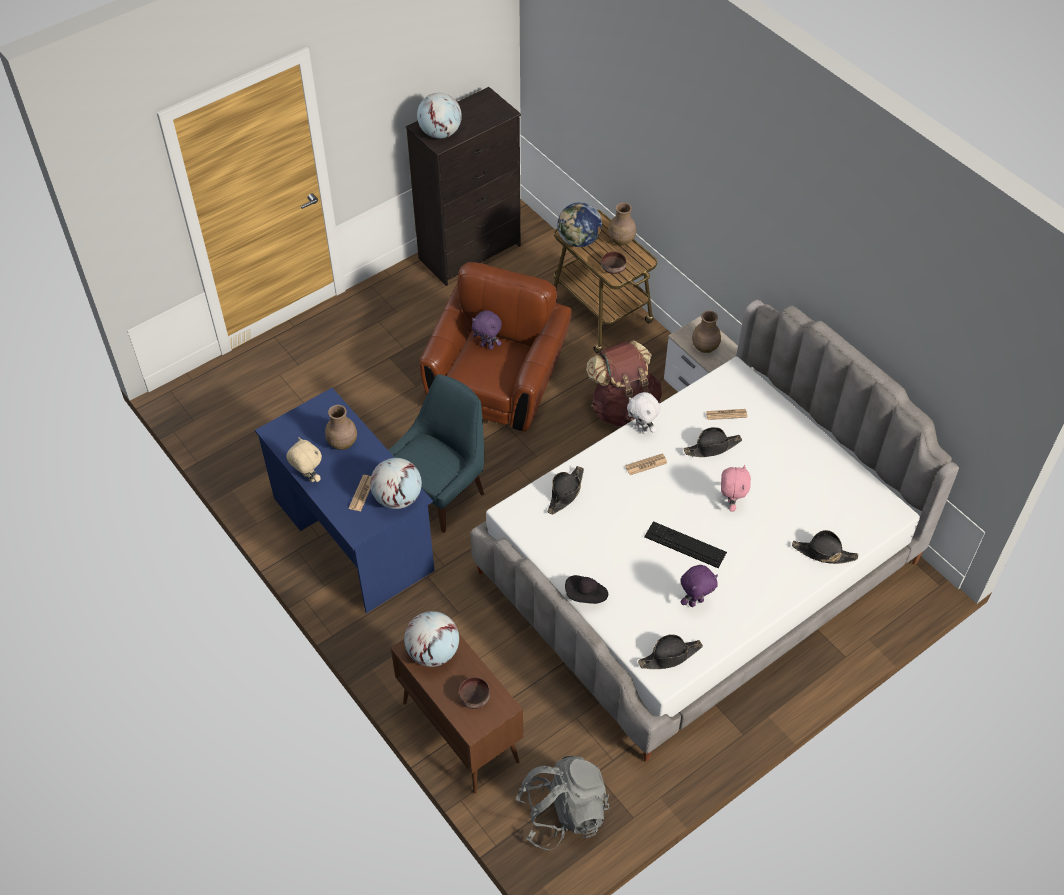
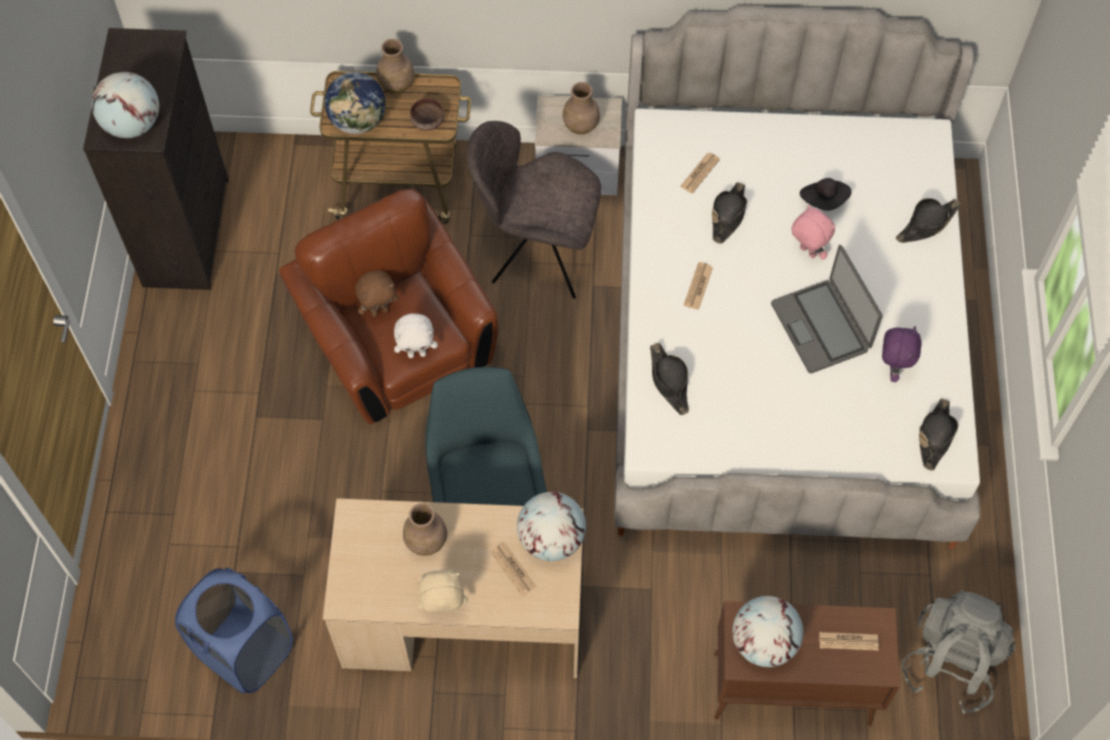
camera: 50 degrees left, 10 degrees up
(246, 449) = (245, 651): none -> blue laundry basket
(353, 534) = (462, 621): blue desk -> beige desk
(475, 697) = (848, 641): brown bowl -> newspaper
(487, 346) = (379, 311): purple plush toy -> brown plush toy
(586, 596) = (808, 456): black hat -> black hat (824, 201)
(624, 408) = (538, 254): brown backpack -> grey chair
(642, 429) = (651, 256): white plush toy -> white plush toy (417, 353)
(685, 544) = (821, 326): keyboard -> laptop

